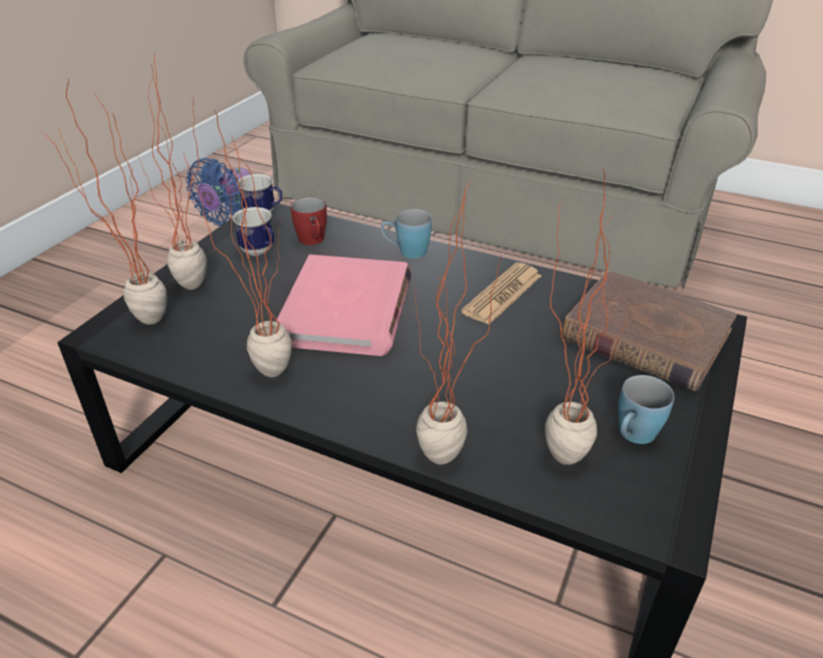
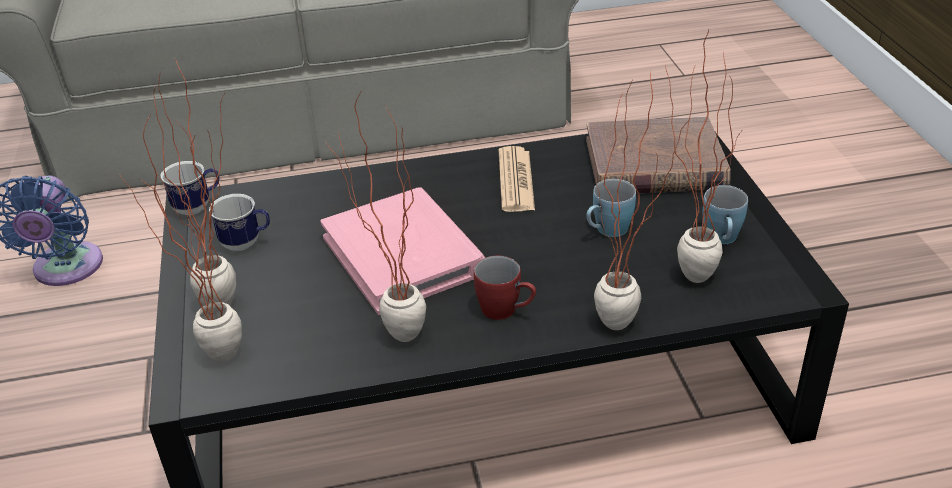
camera: 35 degrees left, 0 degrees up
(313, 241) = (288, 210): red mug -> red mug (506, 311)
(406, 252) = (390, 181): blue mug -> blue mug (607, 231)

